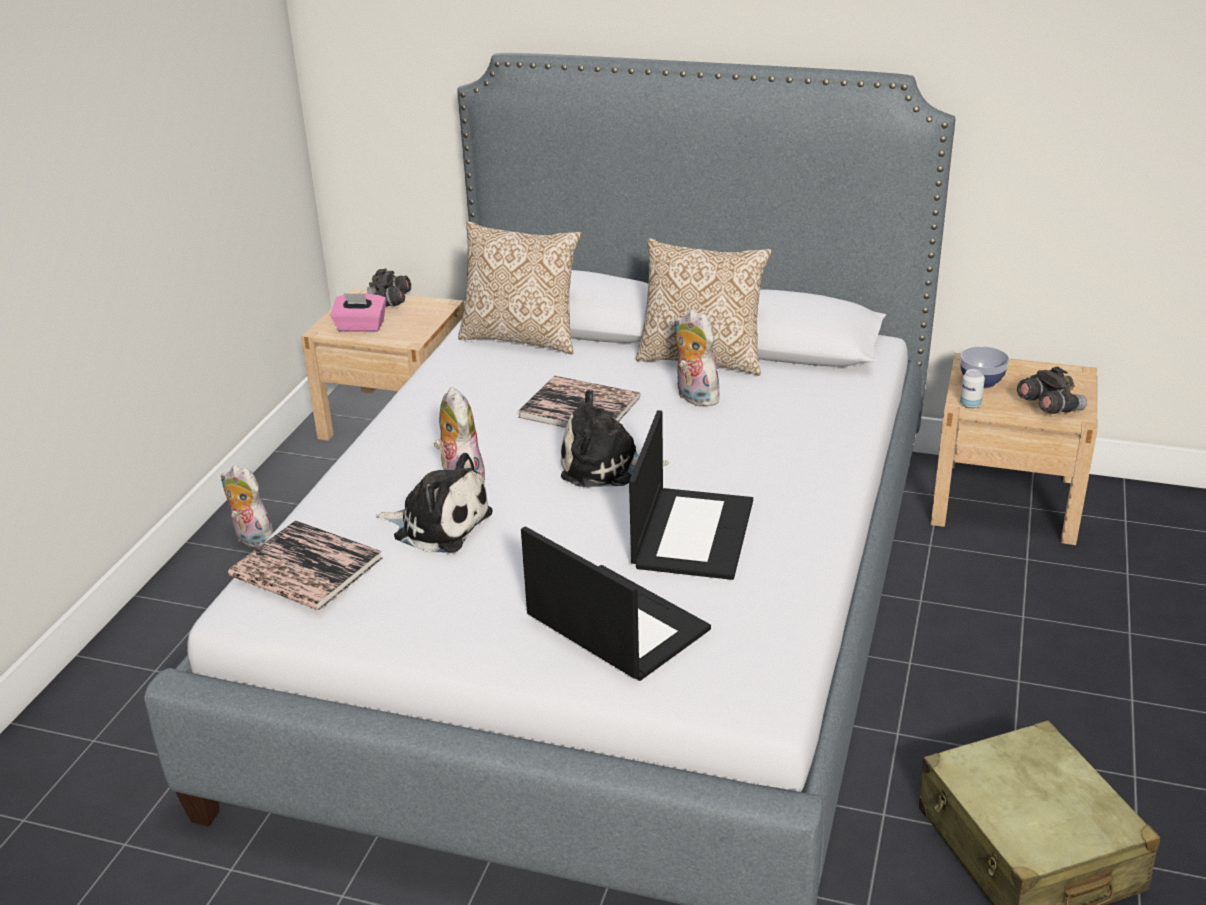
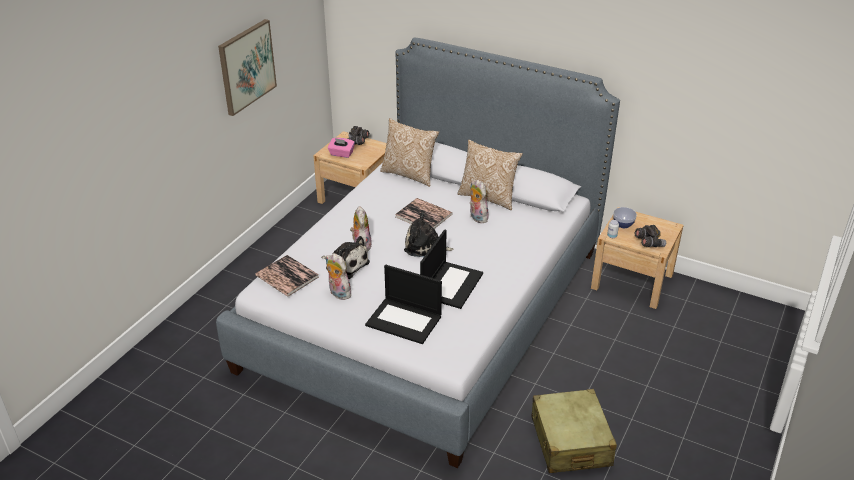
camera: 10 degrees right, 5 degrees up
(143, 129) = (246, 66): none -> picture
(251, 539) = (277, 249): plush toy -> plush toy (338, 293)
(614, 623) = (405, 320): laptop -> laptop turned 150 degrees clockwise

